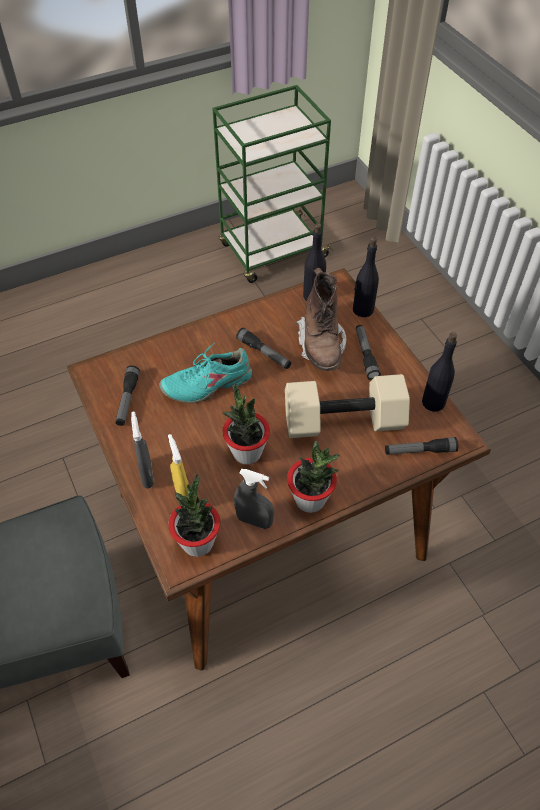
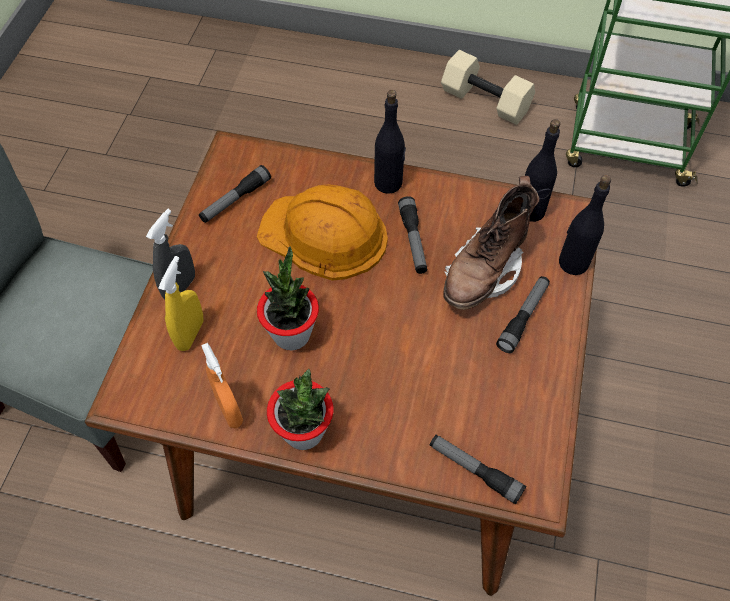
camera: 40 degrees right, 5 degrees up
(197, 542) = (158, 390): potted plant -> none
(208, 384) = (324, 235): turquoise shoe -> orange hard hat
(254, 521) = (229, 410): grey spray bottle -> orange spray bottle
(342, 423) = (419, 375): beige dumbbell -> beige dumbbell (483, 101)
(433, 402) = (549, 427): black bottle -> black bottle (388, 183)

